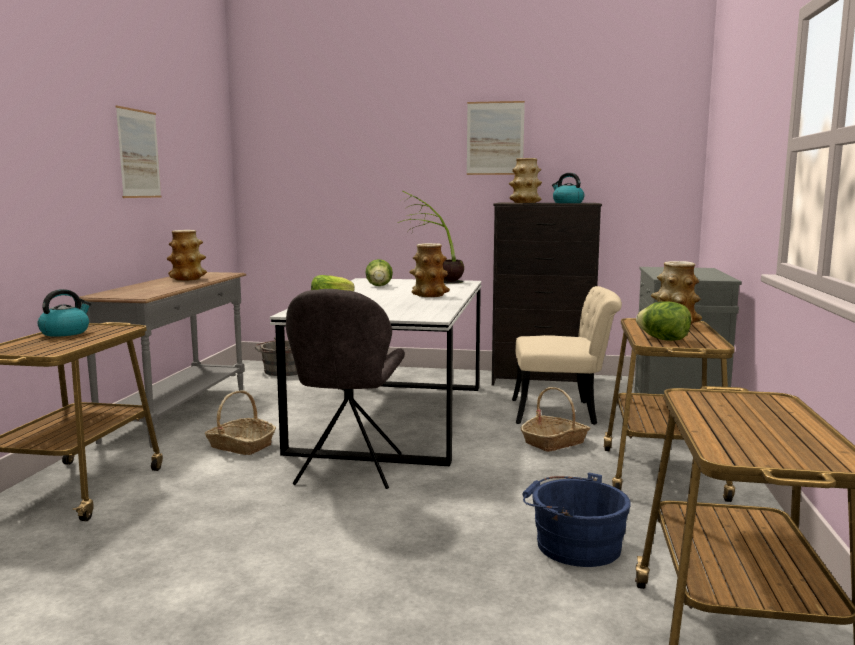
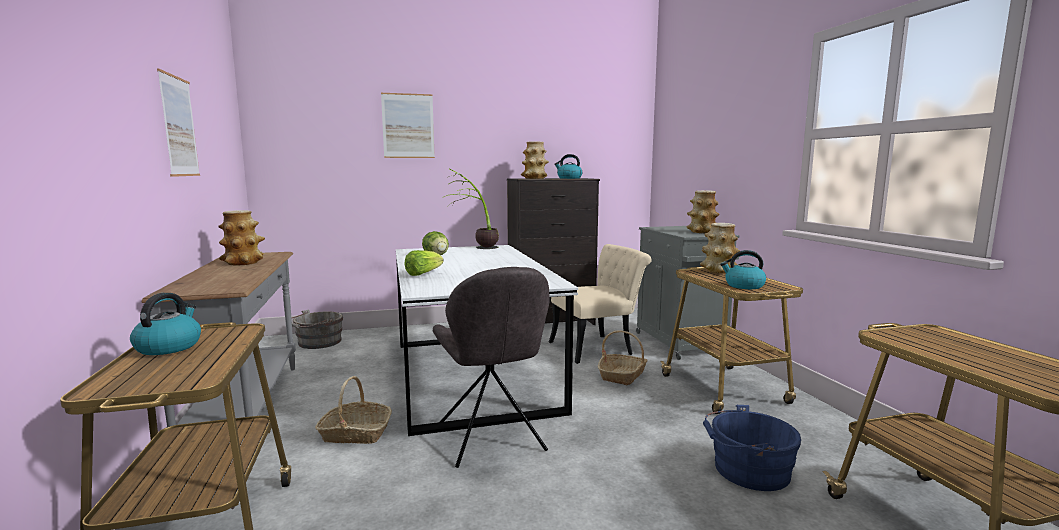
camera: 25 degrees left, 0 degrees up
(429, 295) = (500, 261): vase -> vase (702, 232)
(495, 138) = (501, 124): picture -> picture (408, 126)
(663, 339) = (743, 286): lettuce -> kettle

